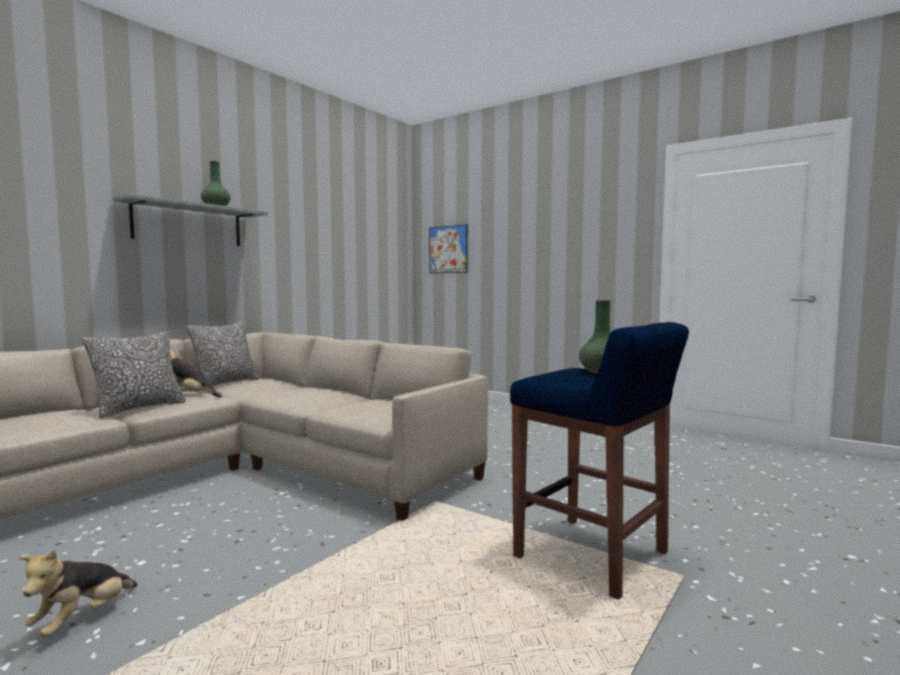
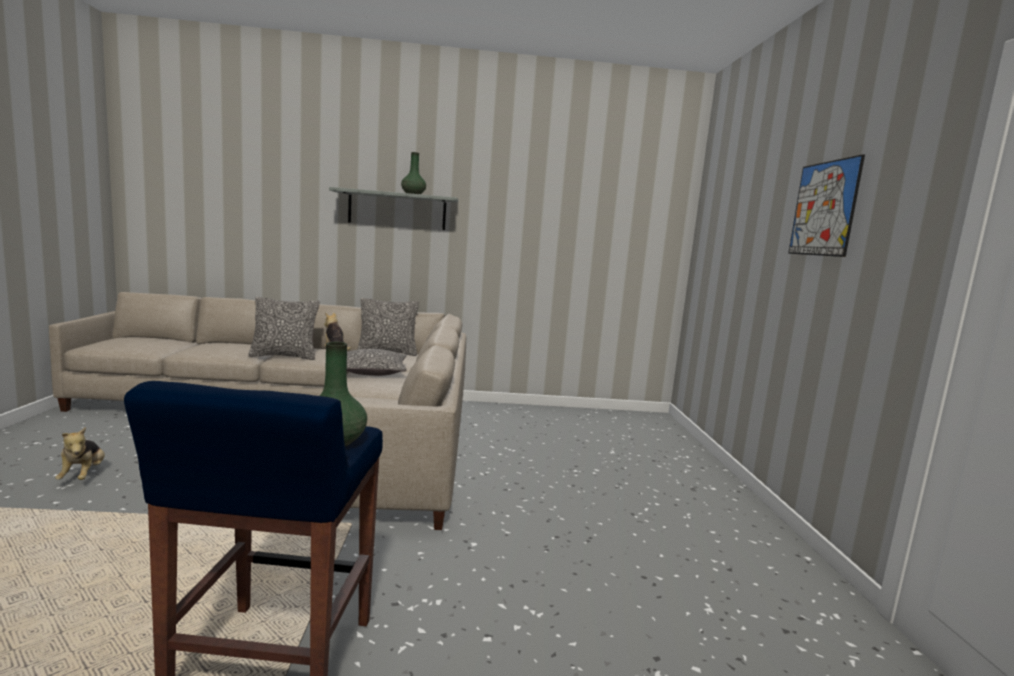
camera: 50 degrees right, 5 degrees up
(82, 619) = (83, 476): plush toy -> plush toy turned 90 degrees counterclockwise
(277, 394) = (372, 372): none -> pillow
(448, 249) = (715, 242): picture -> picture (824, 209)

